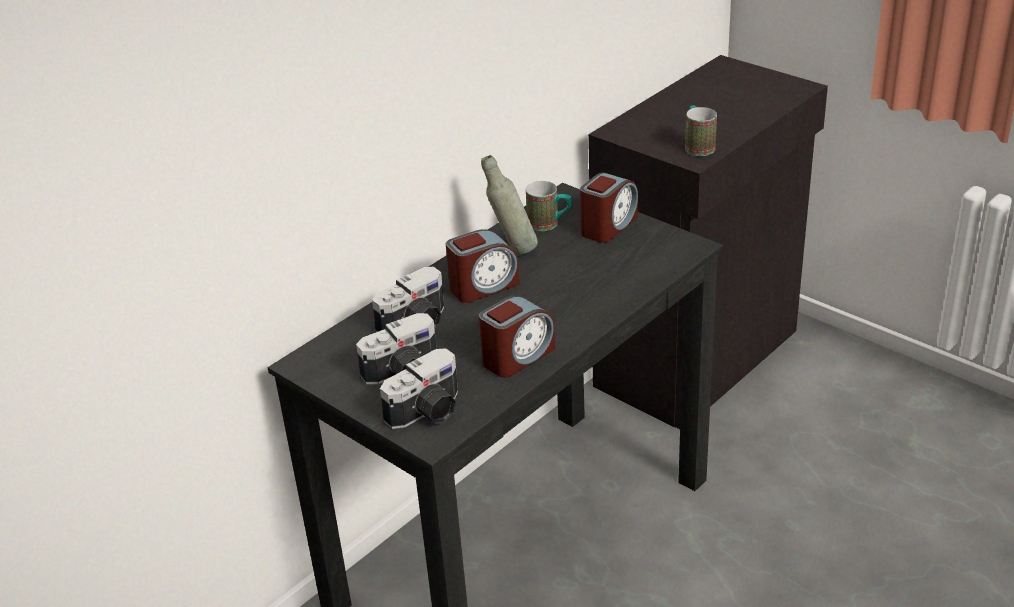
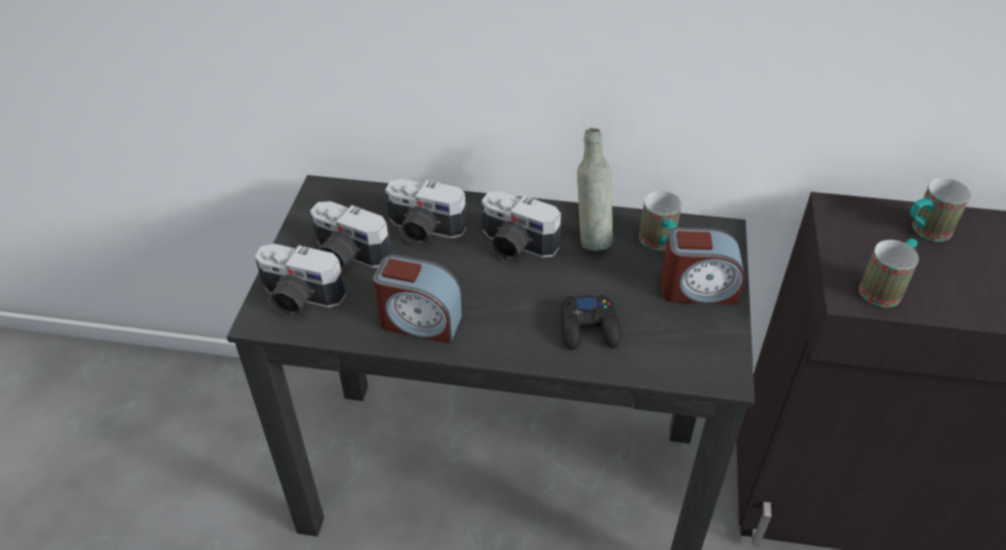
camera: 55 degrees right, 10 degrees up
(483, 286) = (515, 246): alarm clock -> camera
(600, 283) = (589, 328): none -> black game controller
(665, 113) = (924, 231): none -> mug

